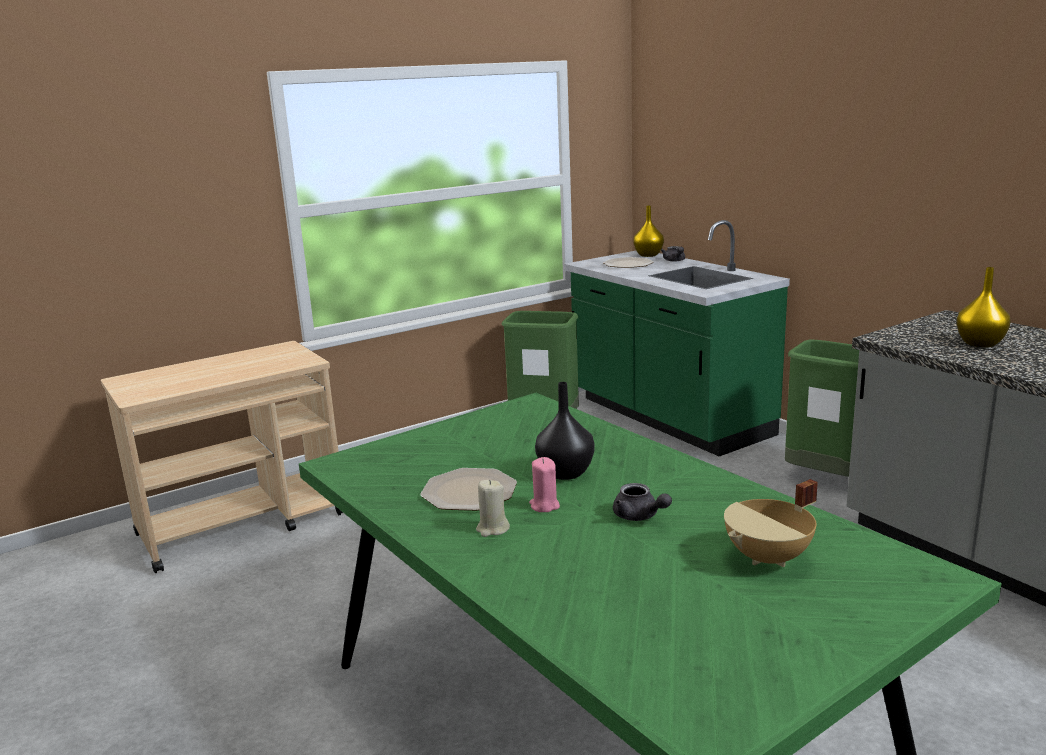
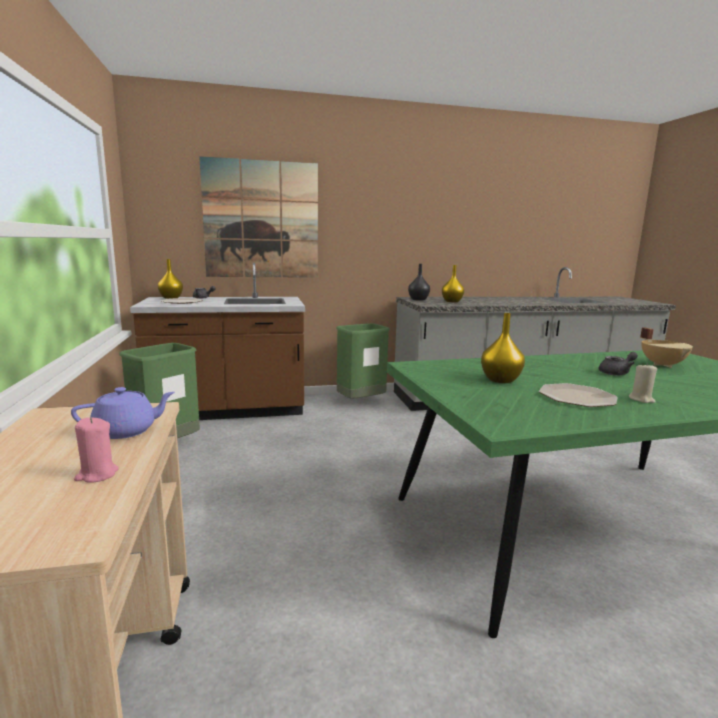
camera: 70 degrees left, 5 degrees down
(264, 368) = (126, 431): none -> purple teapot
(509, 450) = (501, 380): none -> yellow vase
(544, 505) = (602, 385): pink candle -> pink candle (97, 475)
(566, 473) = (549, 375): black vase -> black vase (418, 299)
(668, 417) = (228, 411): green counter -> brown counter
(756, 155) = (261, 220): none -> picture

